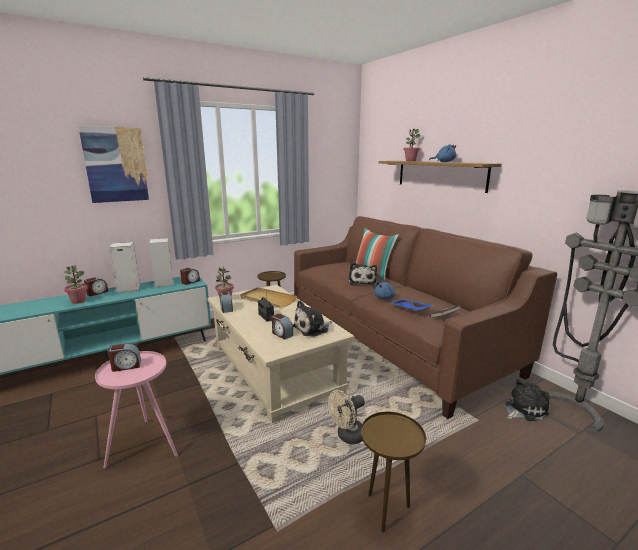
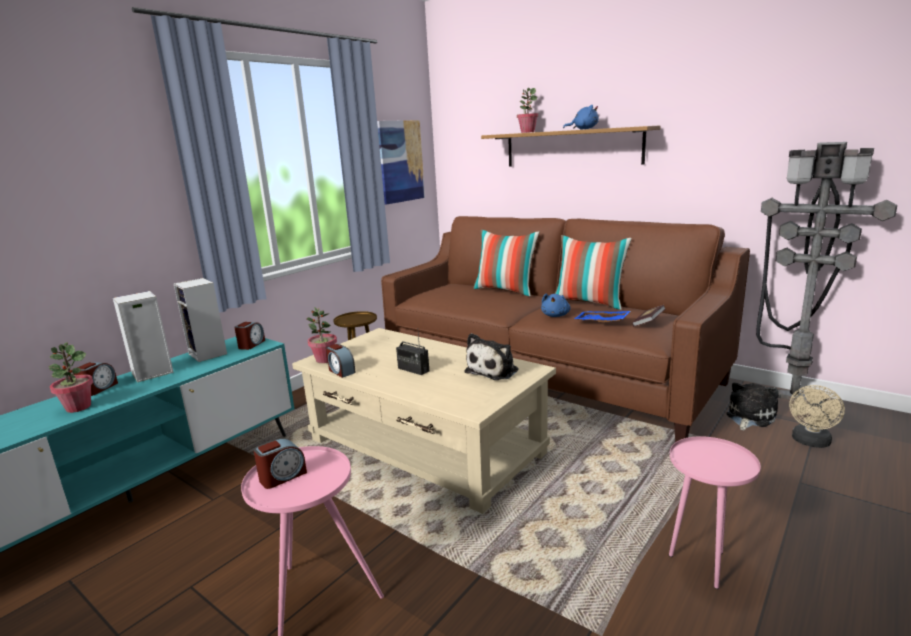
camera: 20 degrees left, 0 degrees up
(116, 165) = (93, 161): picture -> picture (401, 161)
(267, 299) = (389, 348): beige tray -> none
(282, 334) = (461, 385): alarm clock -> none
(347, 436) = (591, 500): beige fan -> beige fan (810, 442)
(362, 281) = (503, 302): plush toy -> none
(387, 510) = (702, 564): brown side table -> pink side table
(420, 293) = (589, 303): none -> pillow

